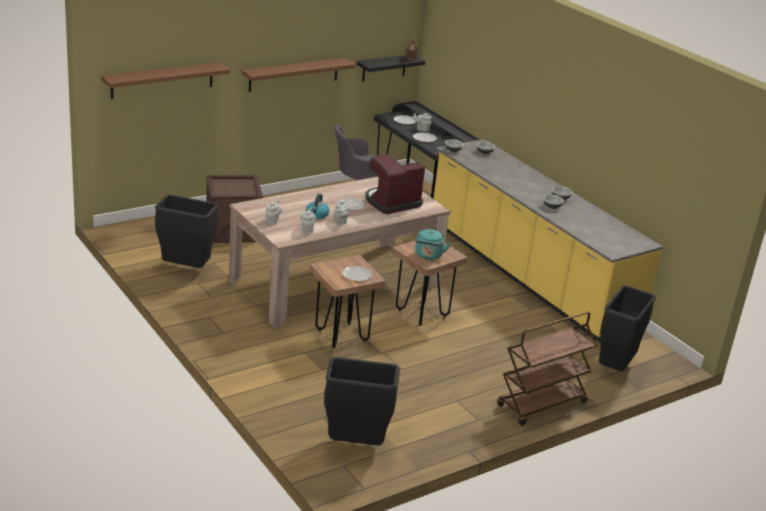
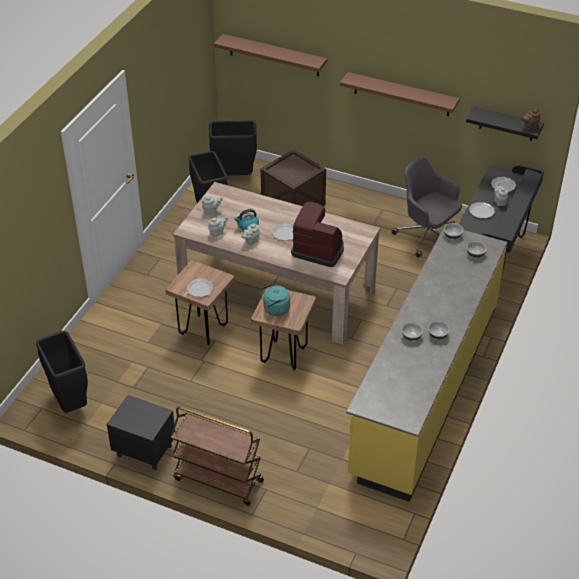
camera: 60 degrees right, 15 degrees up
(467, 428) = (144, 450): none -> black nightstand
(614, 368) = (325, 505): black trash can -> black trash can (234, 176)

